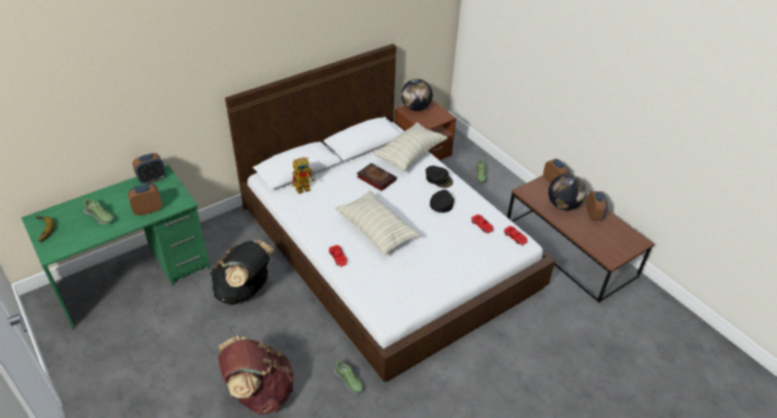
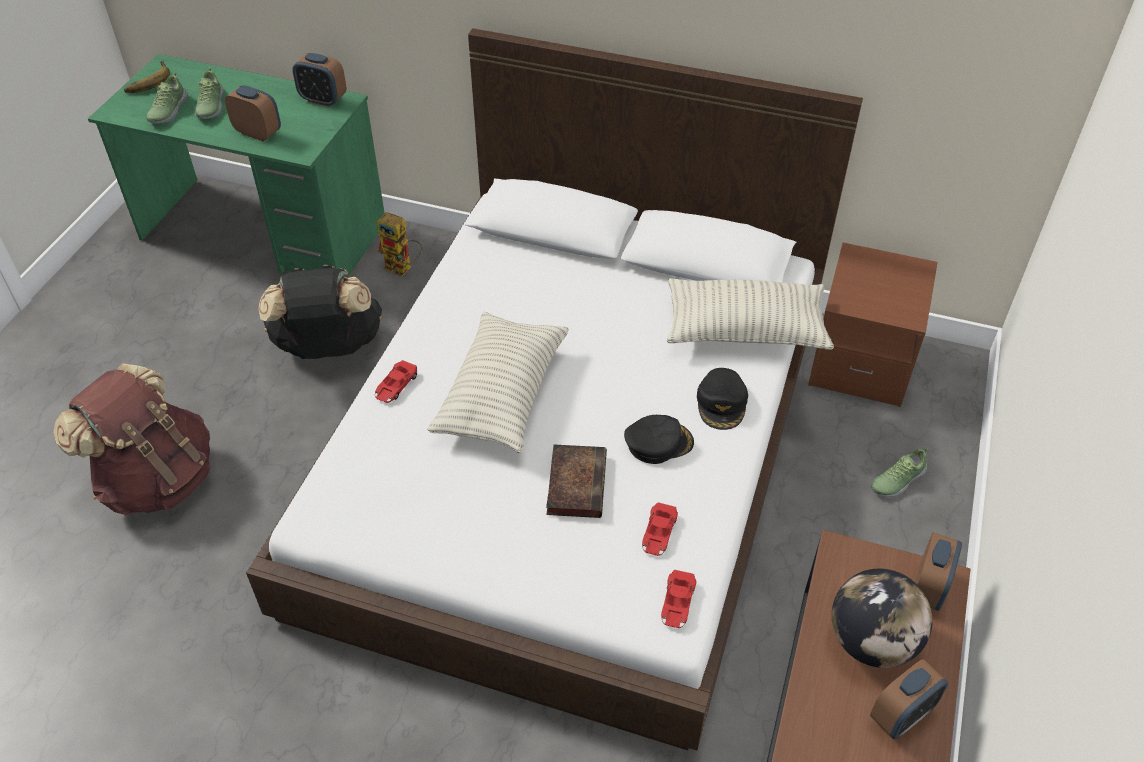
camera: 55 degrees right, 5 degrees up
(305, 187) = (520, 259): toy robot -> toy robot (403, 268)
(349, 381) = (246, 570): shoe -> shoe (167, 110)
(375, 178) = (630, 323): book -> book (576, 482)
(416, 108) = (880, 266): globe -> none

